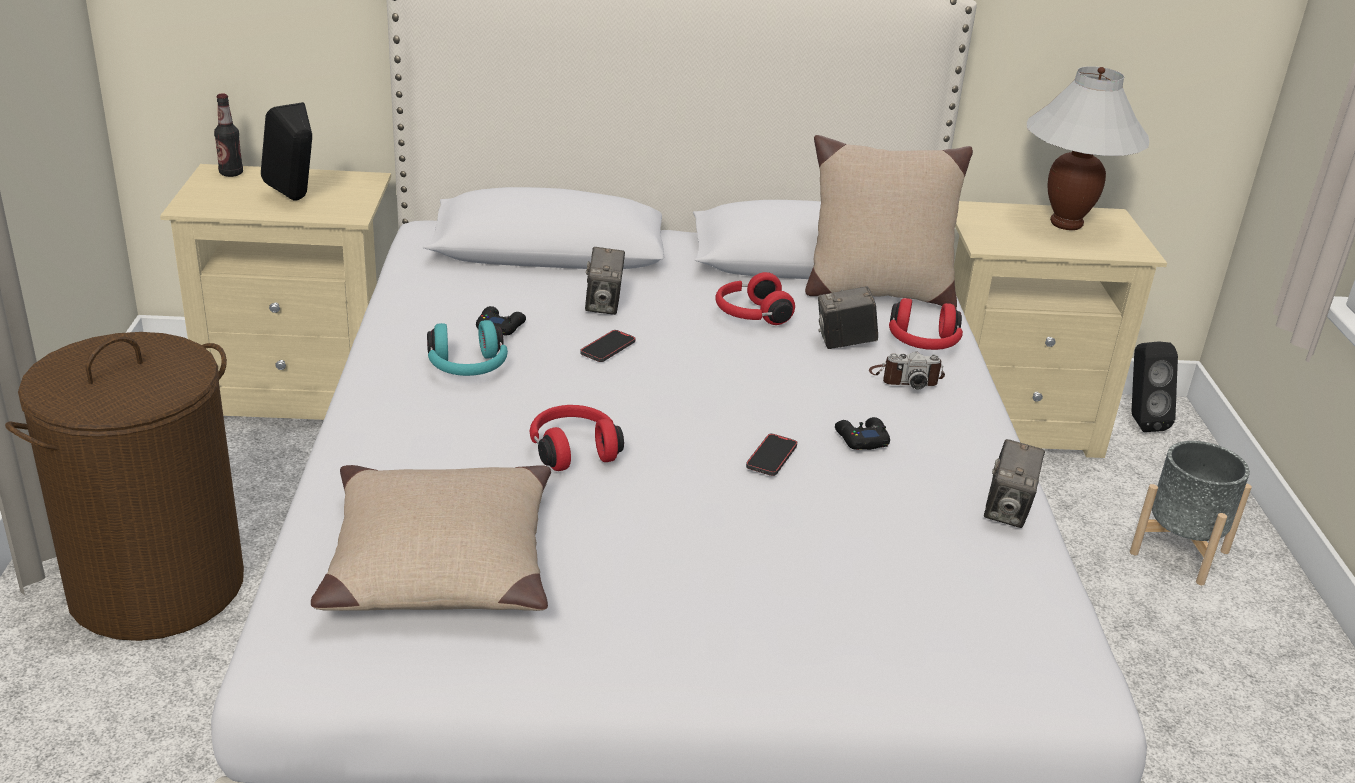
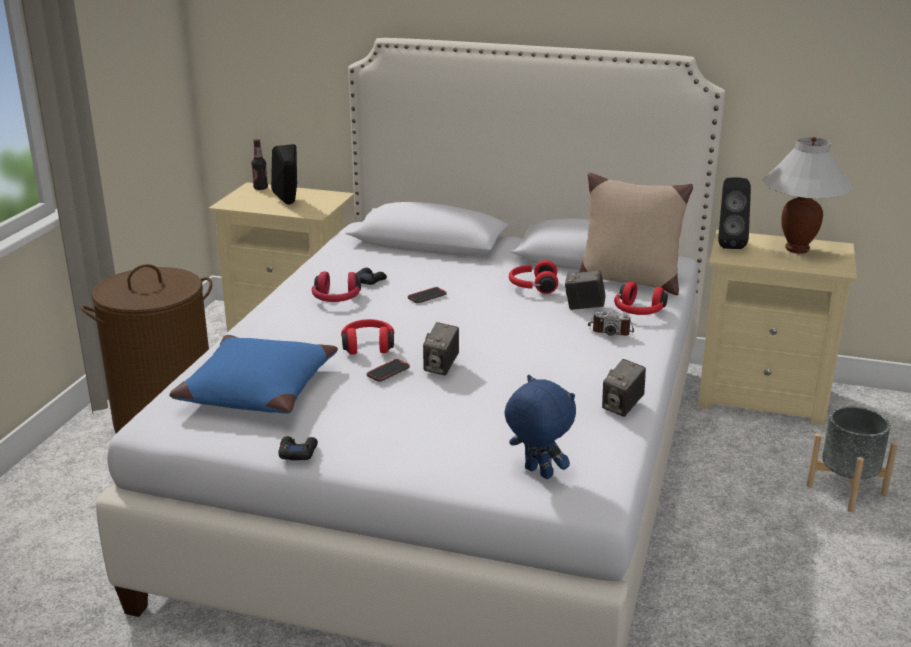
camera: 20 degrees right, 5 degrees down
(438, 561) = (256, 389): beige pillow -> blue pillow
(468, 368) = (336, 299): turquoise headphones -> red headphones
(604, 305) = (441, 274): camera -> camera (441, 367)
(771, 457) = (488, 362): phone -> phone (388, 372)
(861, 439) = (554, 359): black game controller -> black game controller (297, 452)
(968, 652) = (537, 473): none -> blue plush toy
(1139, 421) = (869, 405): black speaker -> black speaker (729, 244)

